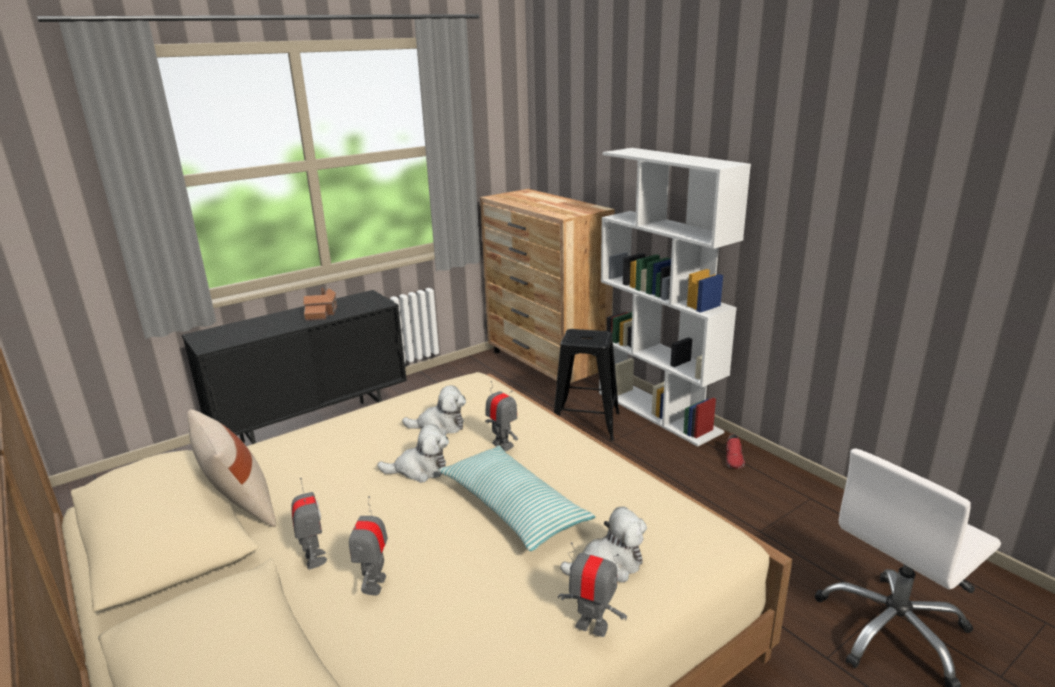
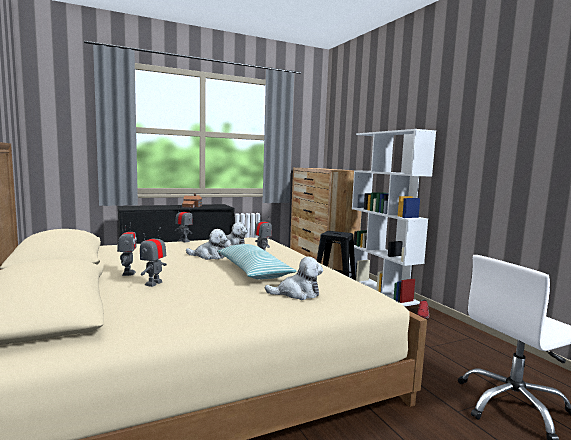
camera: 10 degrees right, 15 degrees down
(240, 508) = (103, 256): beige pillow -> none
(592, 626) = (271, 311): toy robot -> toy robot (184, 241)

